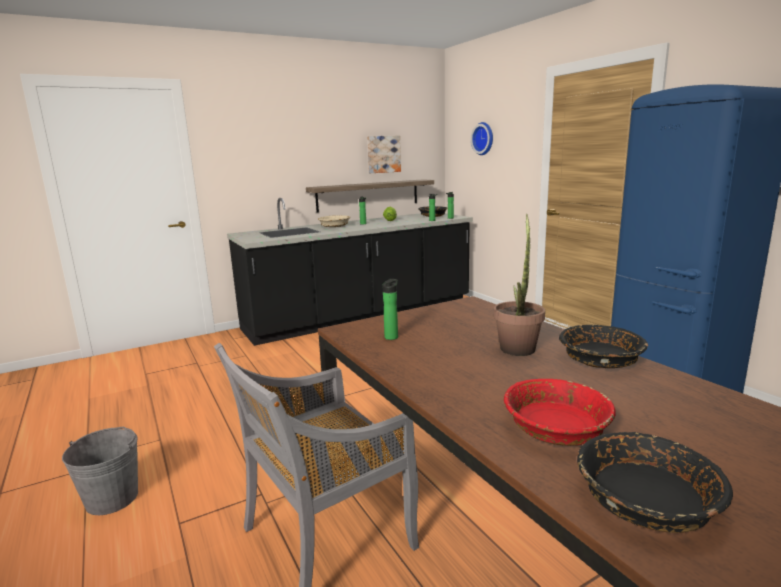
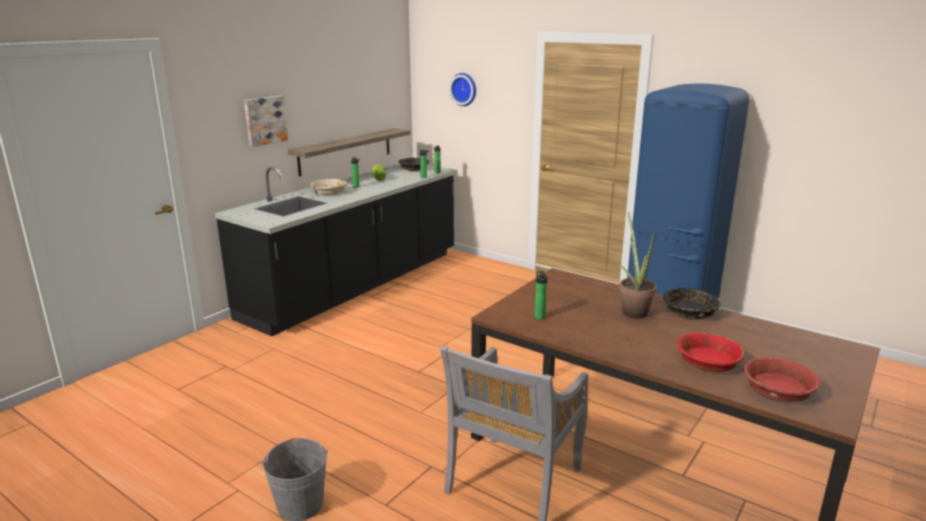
camera: 25 degrees left, 5 degrees up
(383, 154) = (358, 105): picture -> picture (264, 120)
(645, 501) = (777, 391): black bowl -> red bowl

